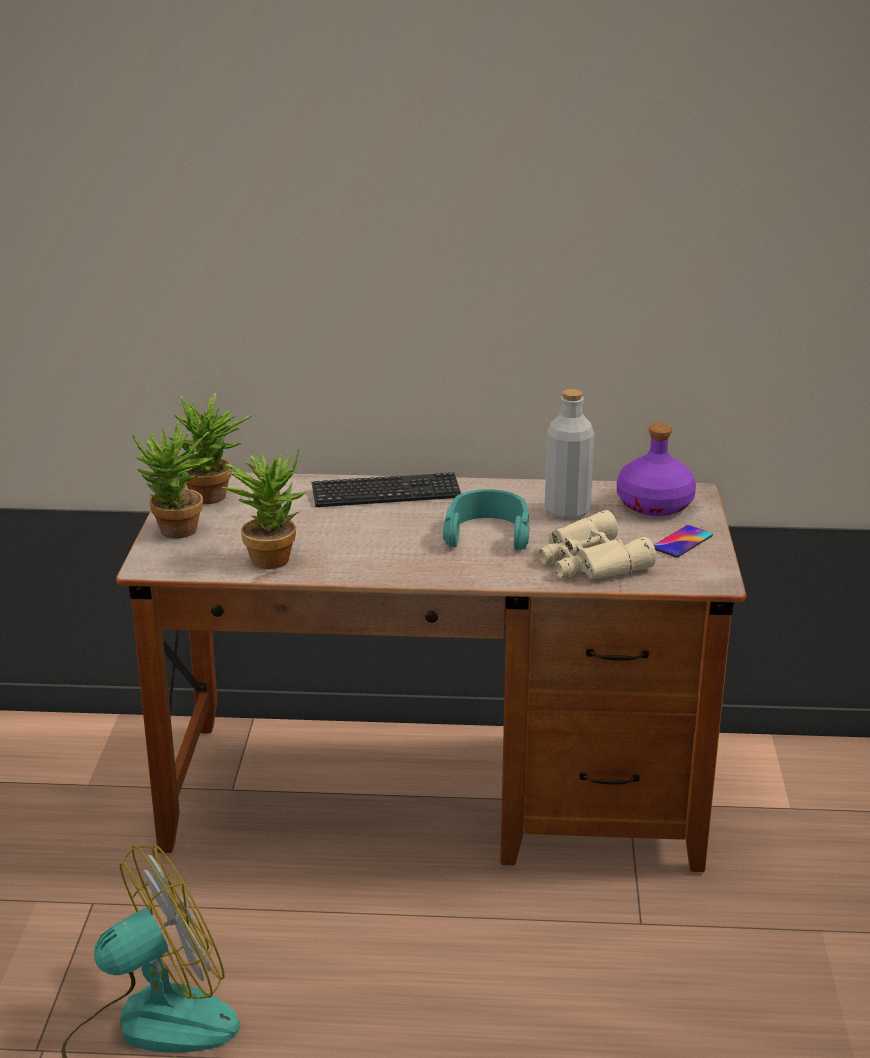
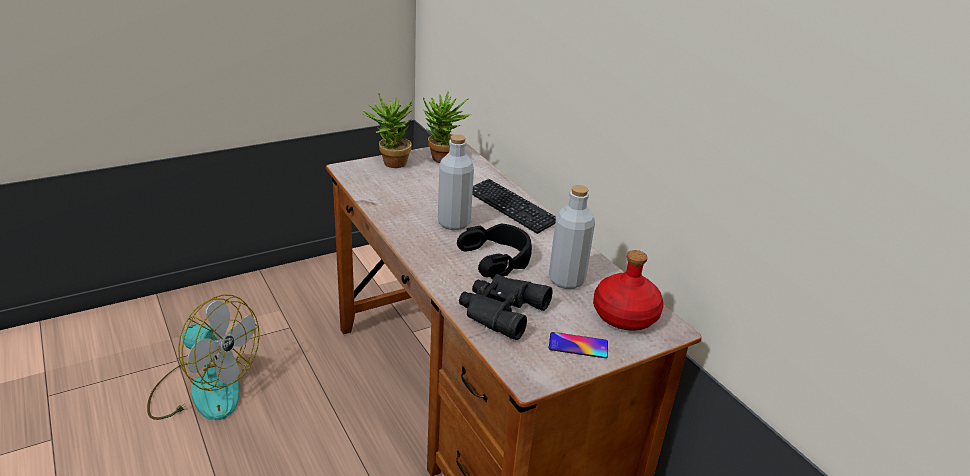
camera: 55 degrees right, 5 degrees up
(269, 556) = (390, 196): potted plant -> none
(383, 536) = (454, 223): none -> grey bottle
(488, 534) = (497, 258): turquoise headphones -> black headphones
(589, 562) = (499, 310): beige binoculars -> black binoculars
(654, 505) = (624, 315): purple bottle -> red bottle

